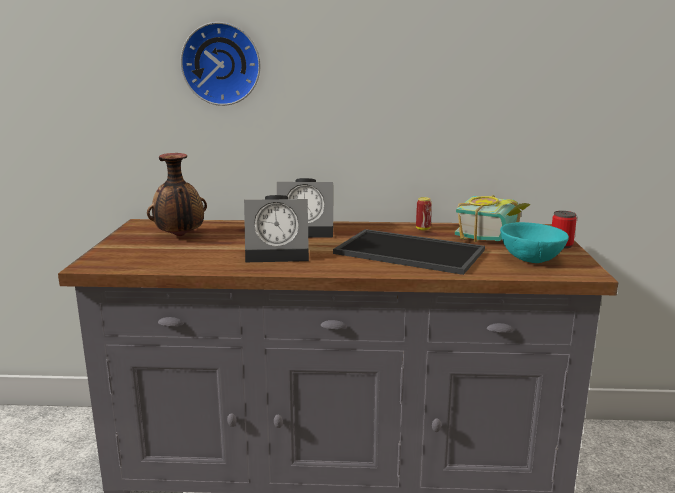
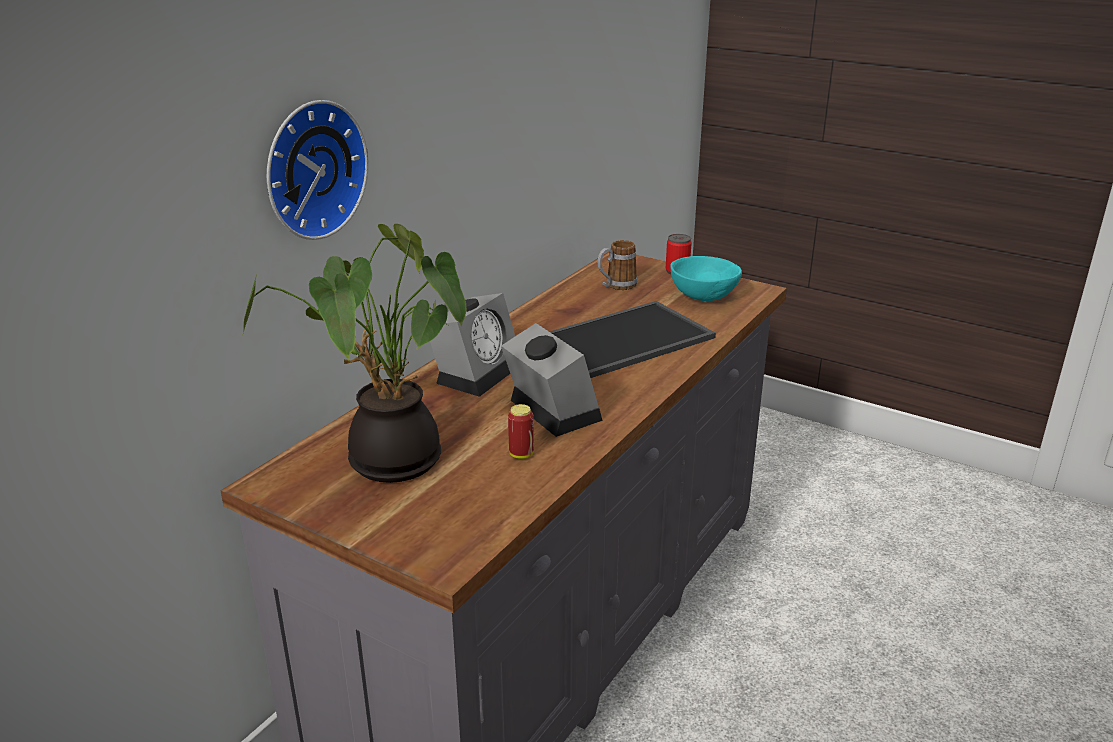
camera: 60 degrees left, 10 degrees up
(180, 236) = (387, 463): vase -> potted plant
(280, 253) = (549, 410): alarm clock -> alarm clock turned 60 degrees counterclockwise
(423, 229) = (553, 309): can -> can (521, 454)
(494, 235) = (616, 286): book -> mug

